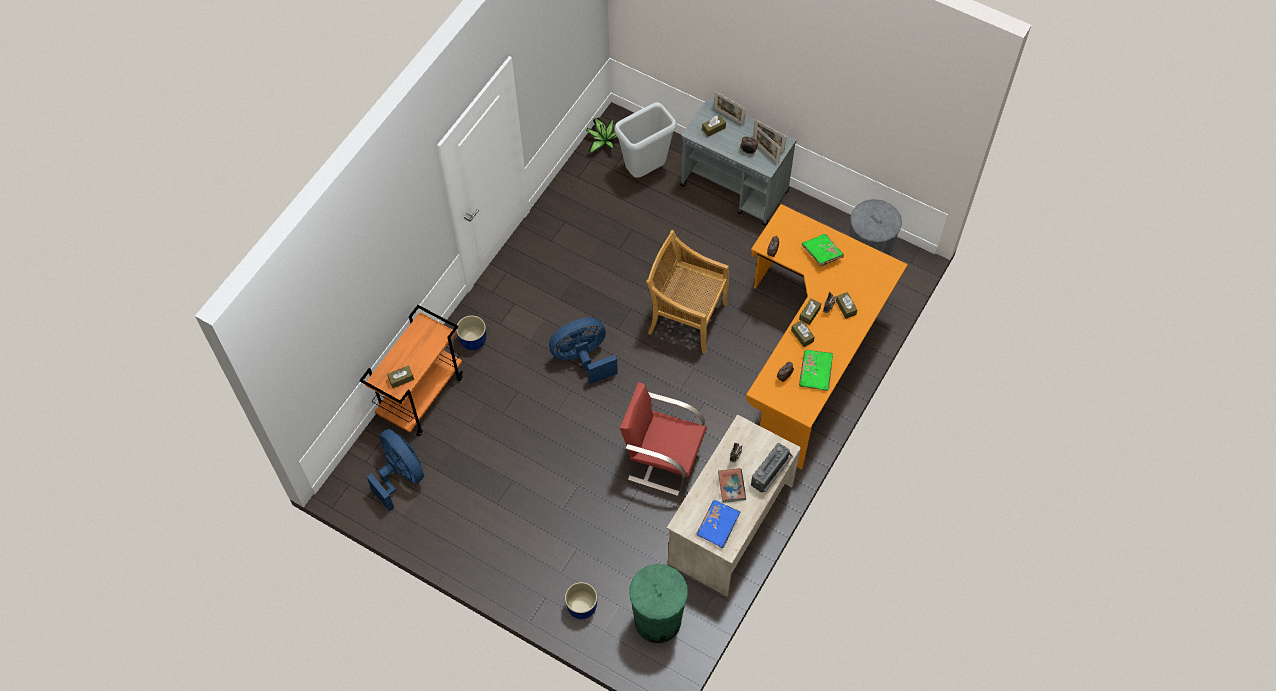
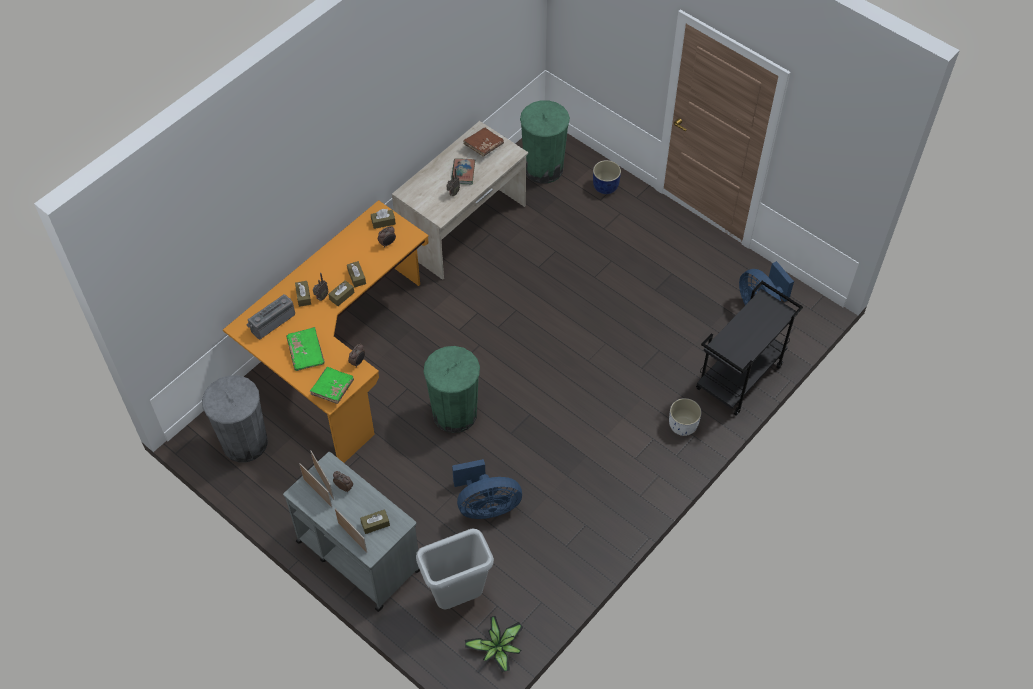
camera: 170 degrees left, 5 degrees down
(401, 379) = (760, 310): brown tissue box -> brown tissue box (383, 222)
(421, 395) = (739, 378): orange cart -> black cart
(473, 340) = (683, 426): blue planter -> white planter
(583, 358) = (570, 389): blue fan -> blue fan (486, 506)
(662, 459) = (510, 286): red chair -> none
(686, 318) = (454, 413): beige chair -> green trash can
(718, 526) = (483, 146): blue book -> brown book
(771, 474) = (425, 177): radio -> radio (271, 321)
(815, 373) = (356, 242): green book -> green book (332, 389)

